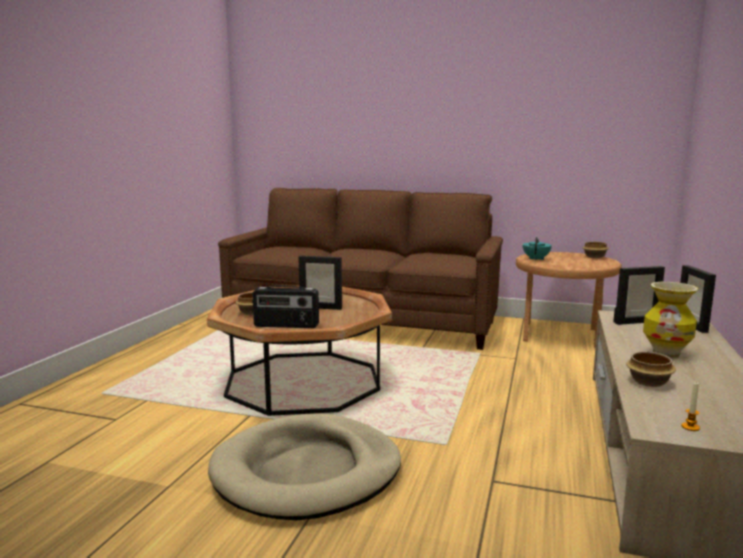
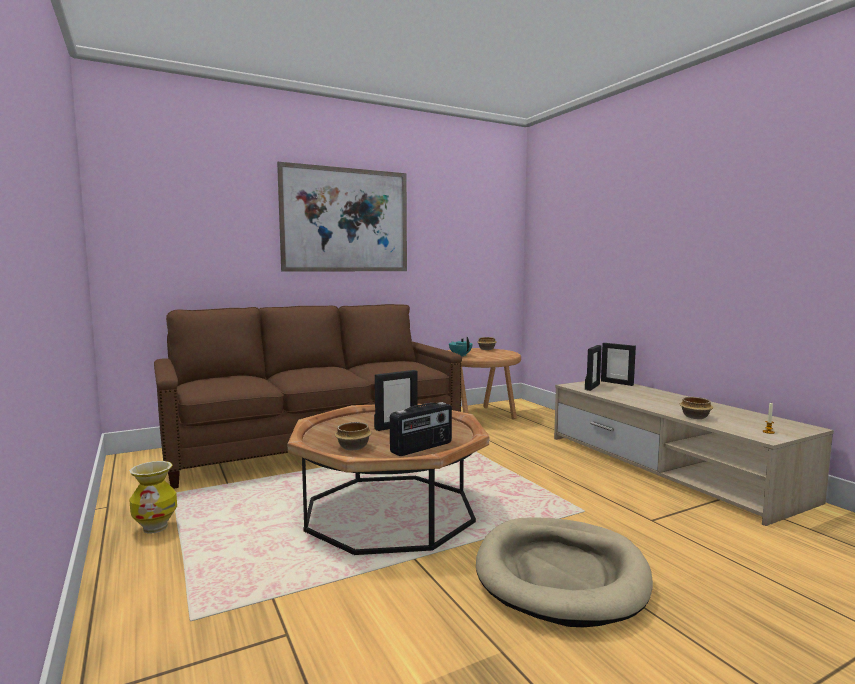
camera: 45 degrees left, 5 degrees down
(434, 103) = (346, 220): none -> picture
(666, 354) = (655, 400): vase -> vase (155, 528)

